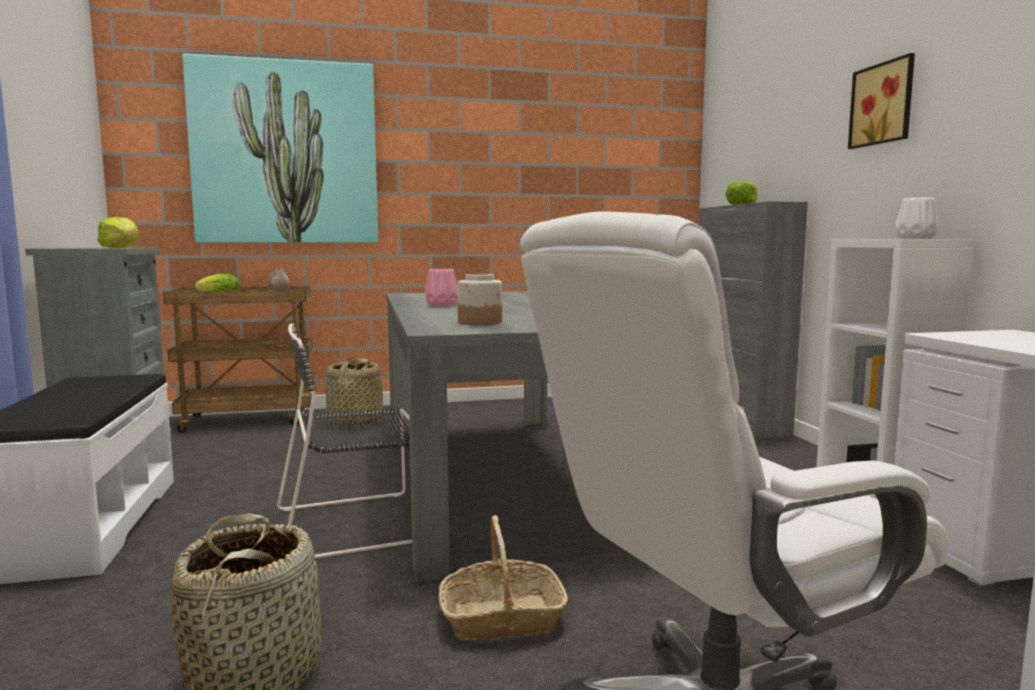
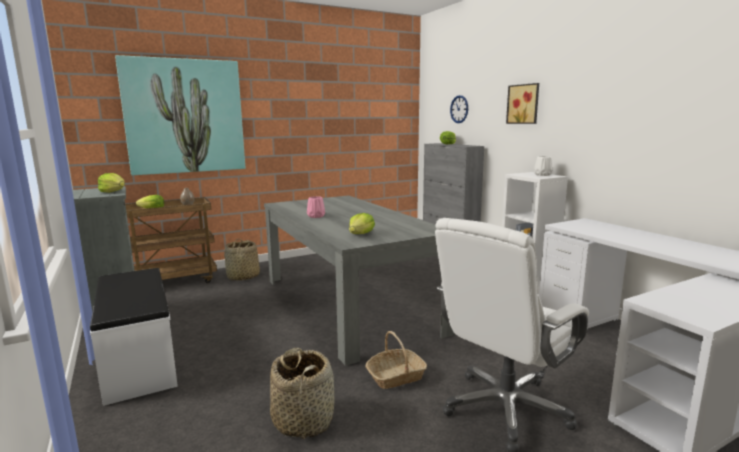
camera: 15 degrees left, 5 degrees up
(357, 524) = (293, 339): black chair -> none
(480, 322) = (360, 234): jar -> lettuce
(766, 140) = (459, 109): none -> wall clock

